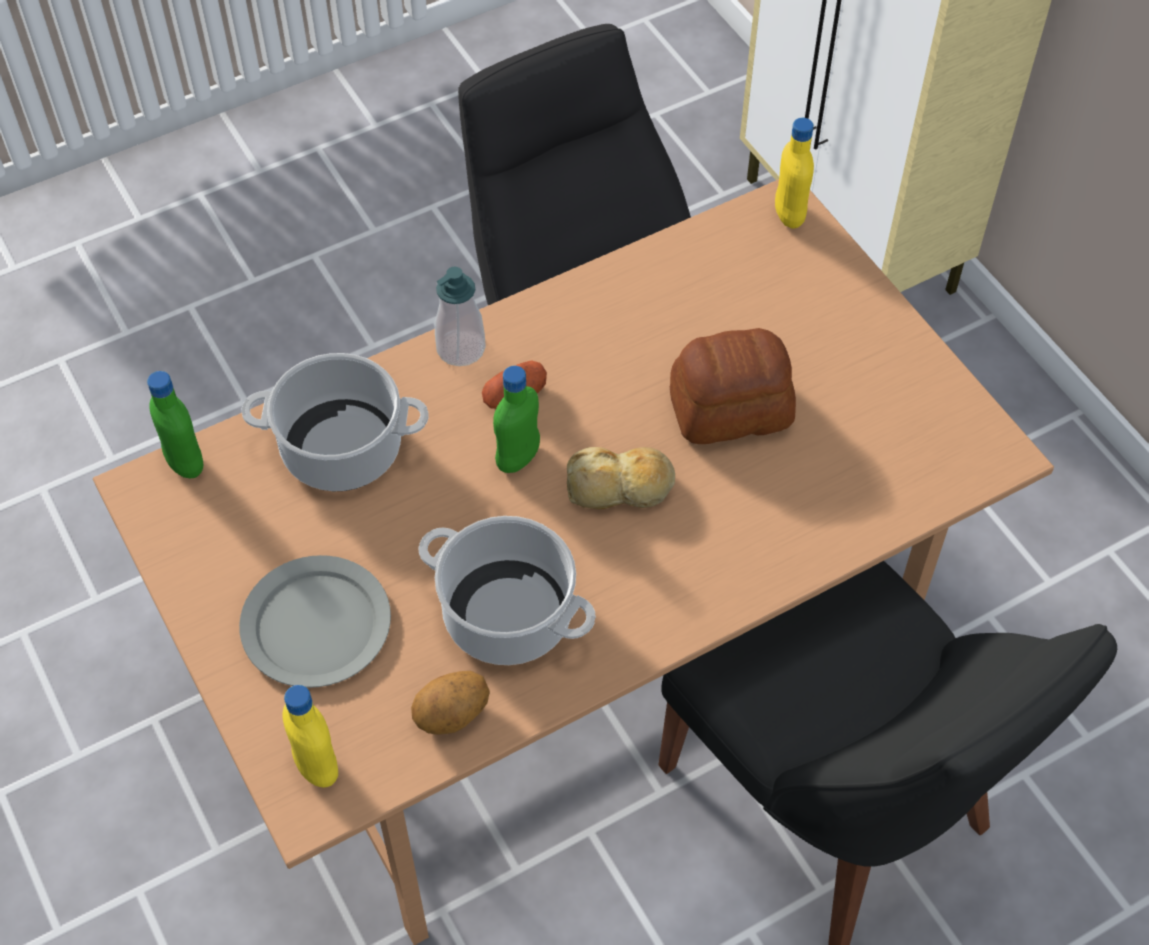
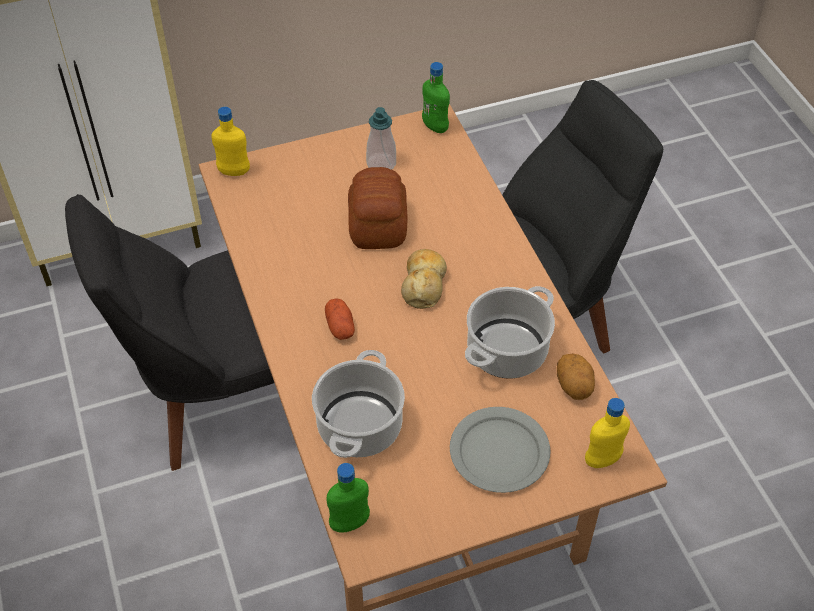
camera: 80 degrees left, 5 degrees down
(461, 348) = (292, 350): soap dispenser -> soap dispenser (381, 163)
(518, 458) = (390, 331): green bottle -> green bottle (435, 127)

